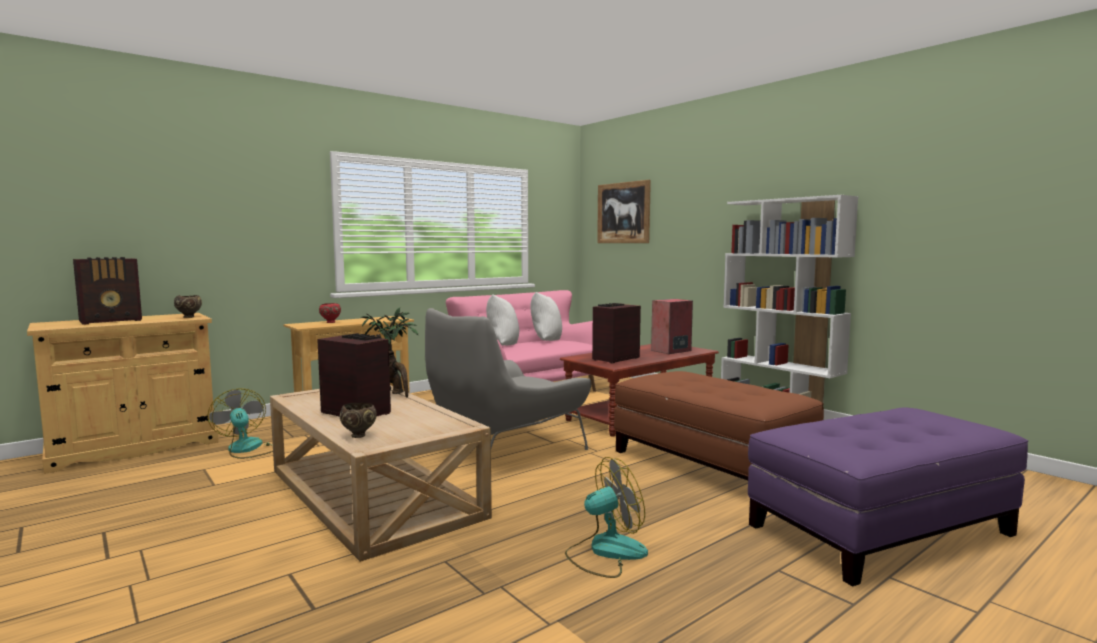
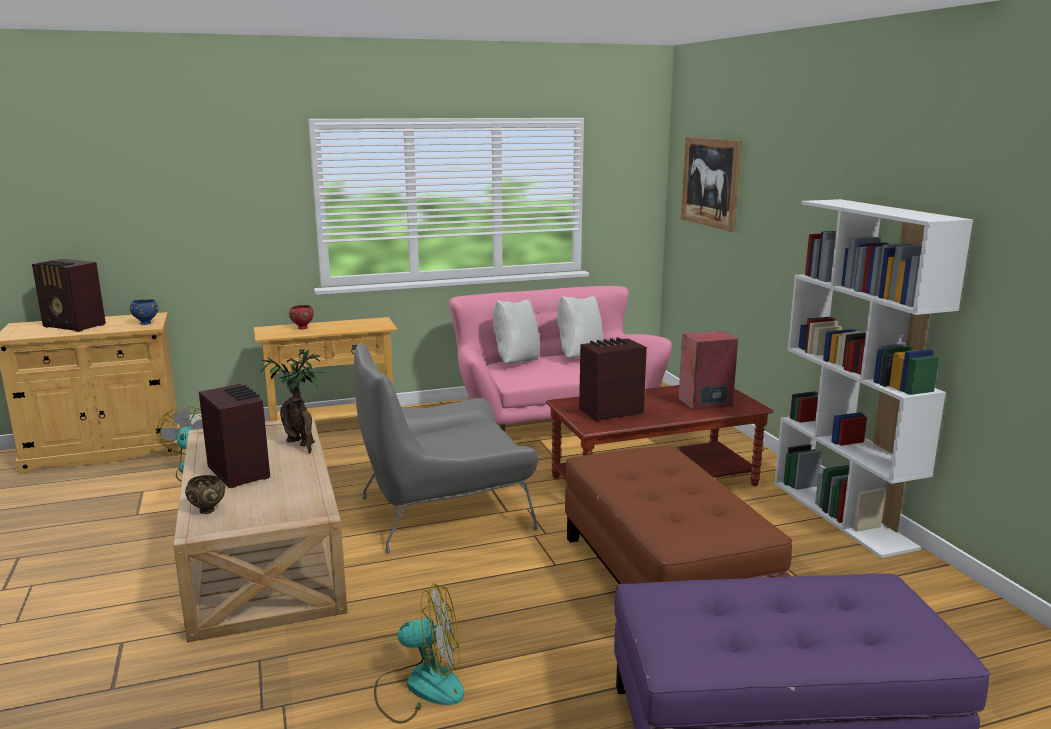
camera: 20 degrees right, 10 degrees up
(112, 321) = (74, 326): radio -> radio turned 45 degrees clockwise
(189, 317) = (146, 323): brown bowl -> blue bowl

